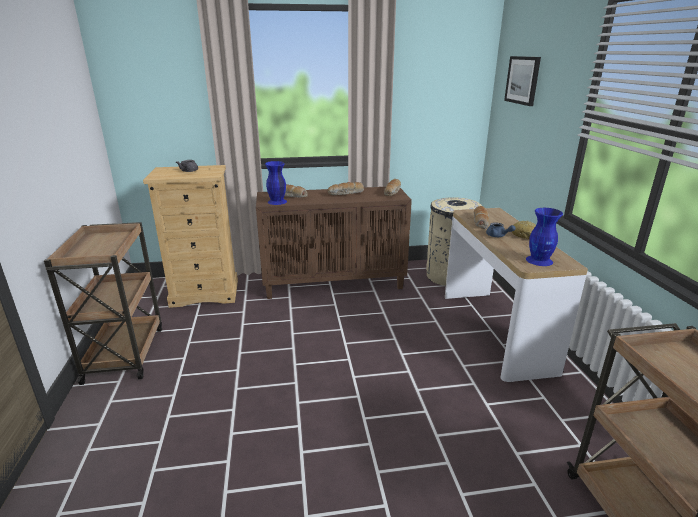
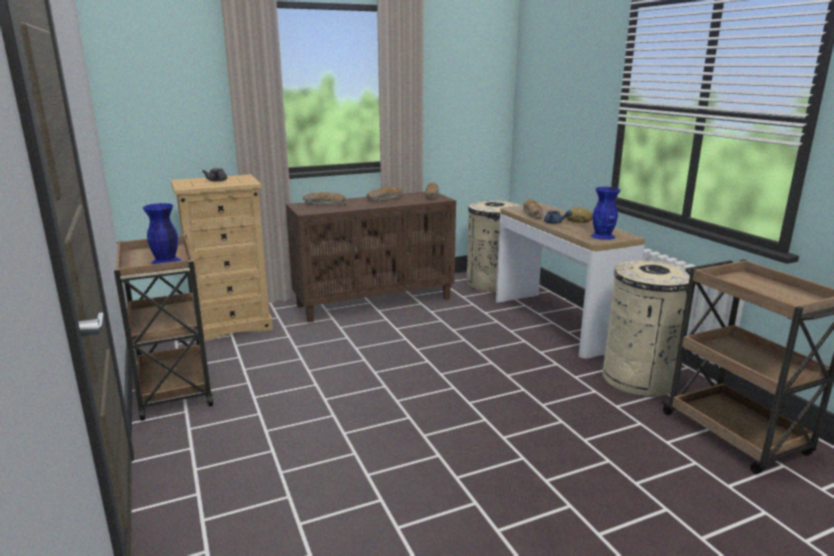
camera: 15 degrees left, 5 degrees down
(277, 202) = (317, 210): blue vase -> blue vase (165, 261)
(523, 80) = (549, 79): picture -> none
(556, 420) = (639, 379): none -> beige trash can

